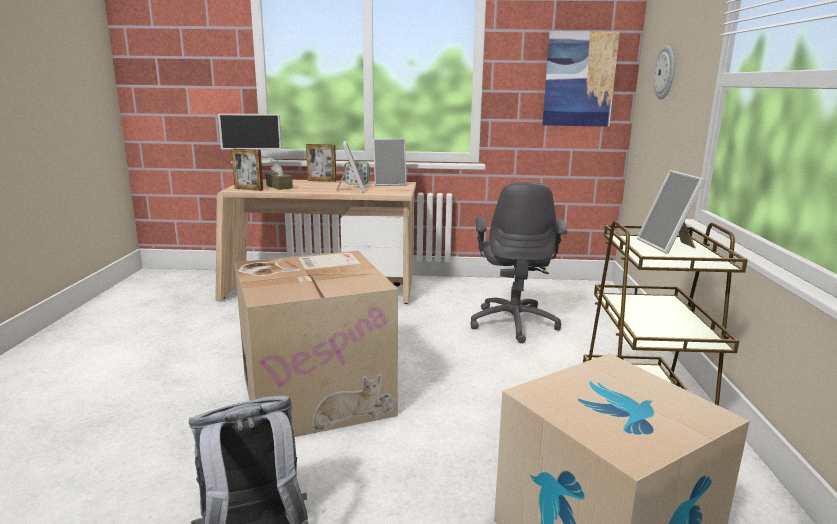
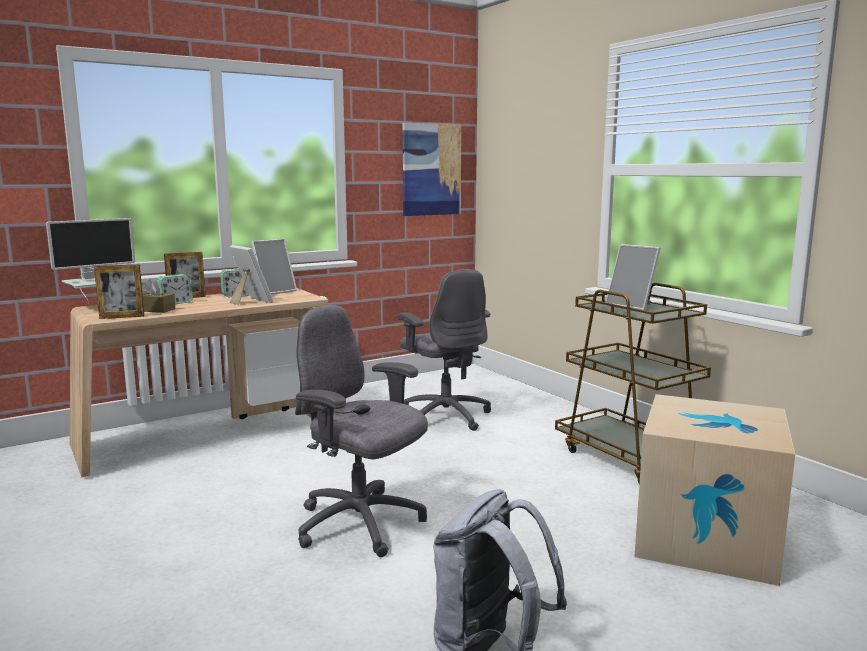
camera: 35 degrees left, 5 degrees down
(305, 183) = (176, 303): none -> alarm clock
(318, 393) = (360, 525): cardboard box -> grey office chair
(665, 72) = (525, 163): wall clock -> none

